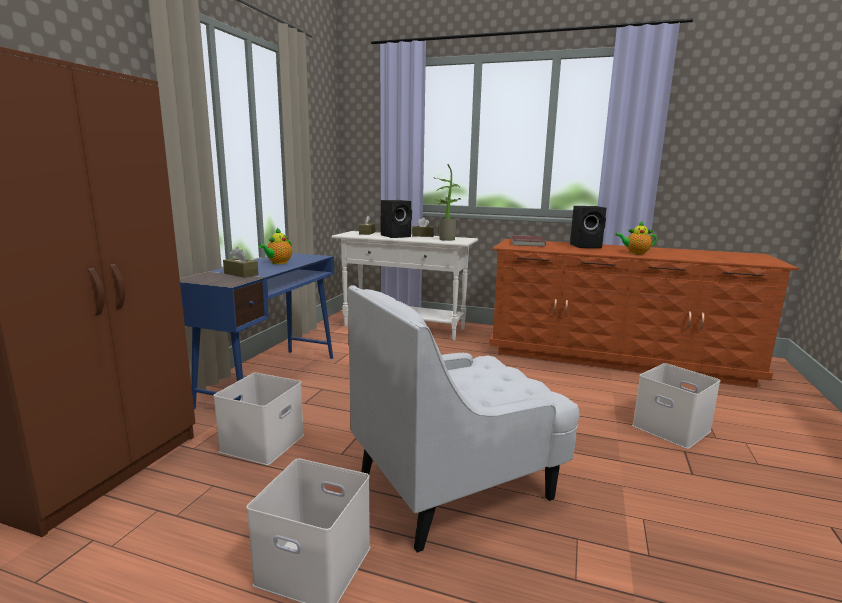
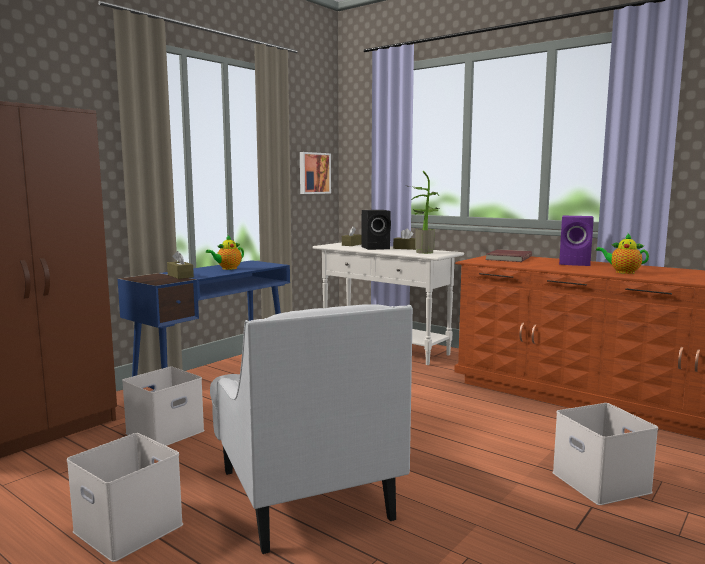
camera: 20 degrees right, 5 degrees down
(323, 163) = (313, 173): none -> picture
(456, 485) = (303, 493): white armchair -> white armchair turned 105 degrees counterclockwise
(586, 246) = (576, 263): black speaker -> purple speaker

